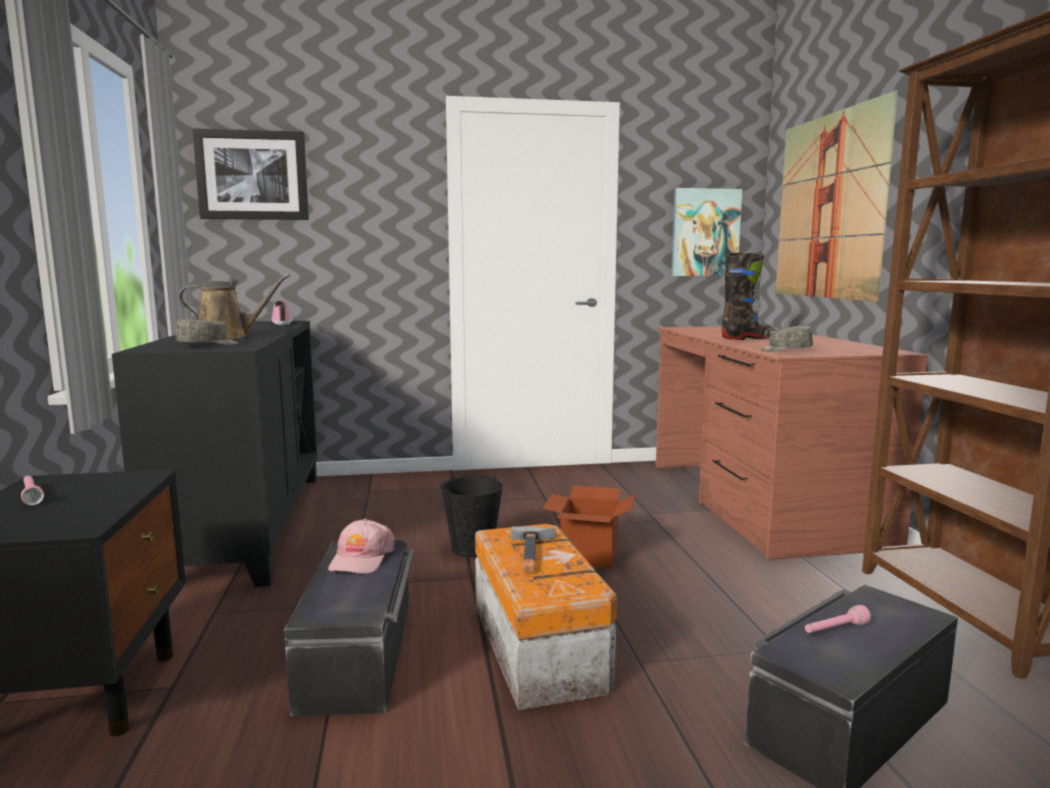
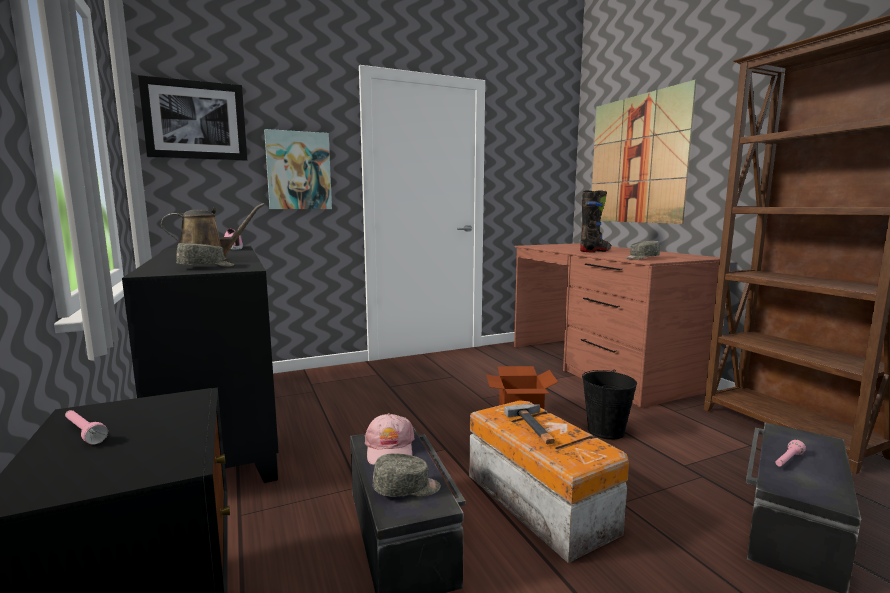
camera: 15 degrees left, 0 degrees up
(345, 597) = (407, 488): none -> grey cap
(473, 548) = (429, 423): black bucket -> black bucket (606, 431)
(705, 232) = (540, 178): picture -> picture (298, 171)

